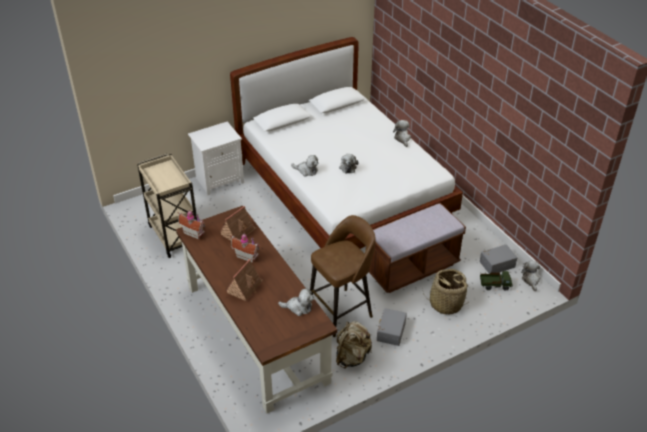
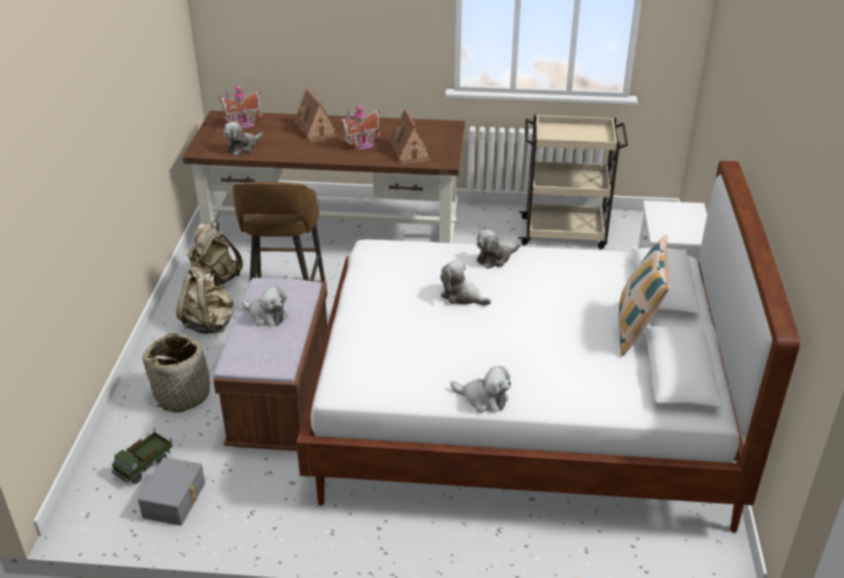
camera: 125 degrees right, 5 degrees down
(194, 233) = (443, 128): toy house -> toy house (243, 124)
(320, 119) = (637, 330): none -> pillow
(390, 331) = (209, 323): grey storage box -> beige backpack
(531, 280) = (98, 517): plush toy -> plush toy (266, 316)

